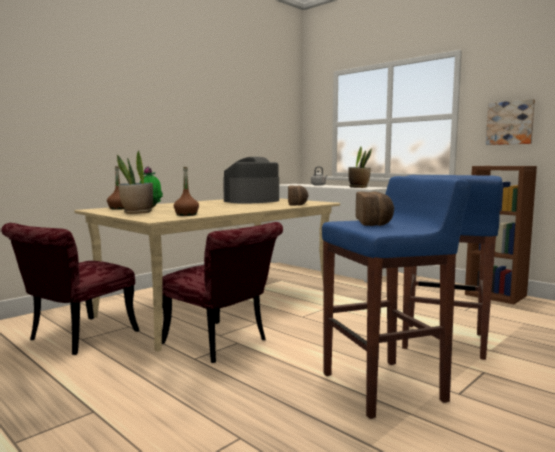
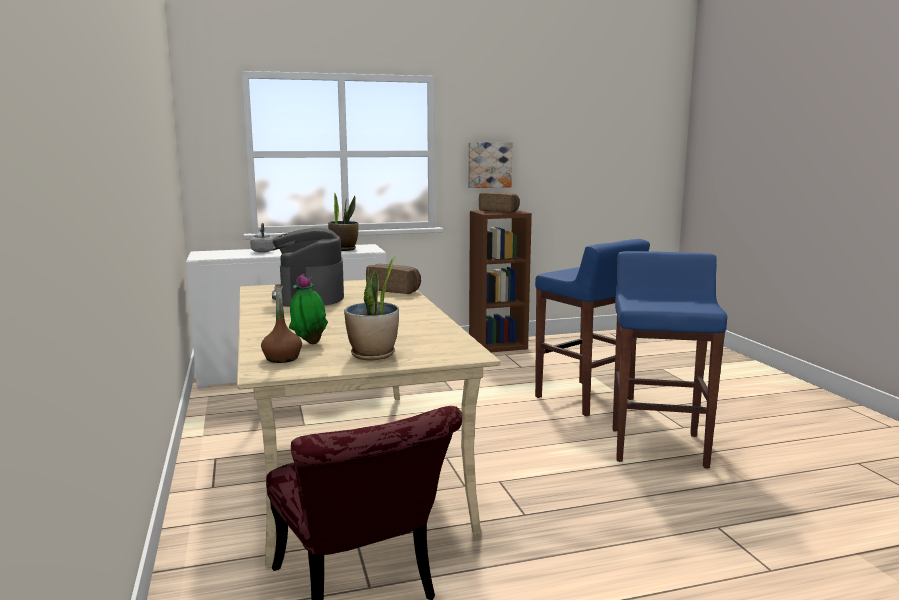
camera: 60 degrees left, 5 degrees up
(186, 215) = (442, 338): brown bottle -> none
(222, 344) = (495, 490): red chair -> none
(375, 222) = (659, 301): bread -> bread (499, 211)

